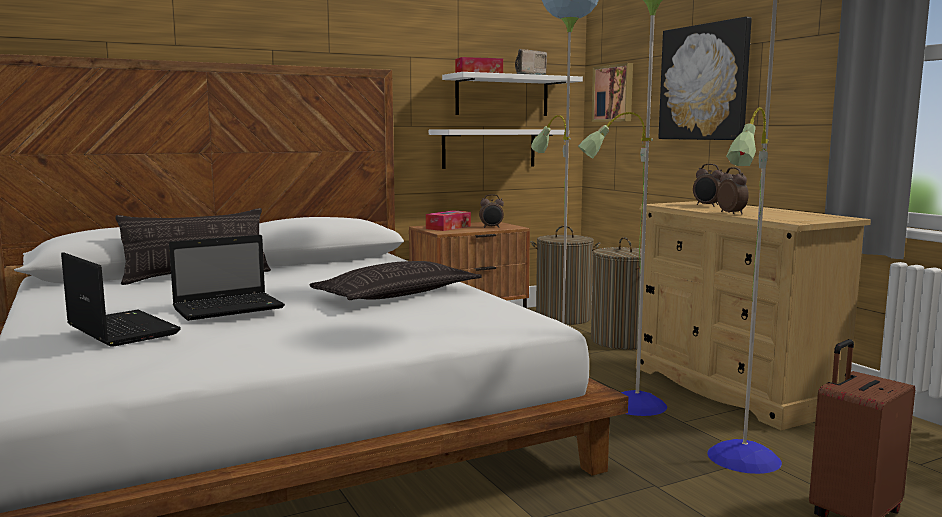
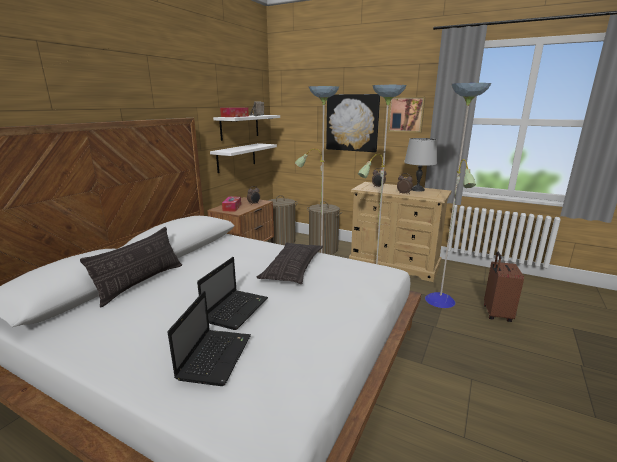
camera: 35 degrees left, 10 degrees up
(120, 330) = (215, 356): laptop -> laptop turned 90 degrees clockwise
(614, 93) = (293, 123): picture -> picture (406, 114)
(785, 213) = (418, 189): none -> grey table lamp

